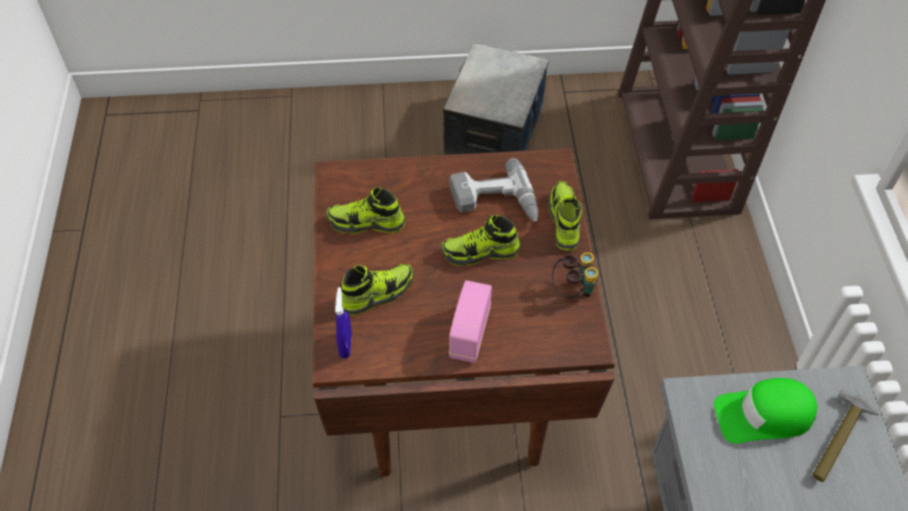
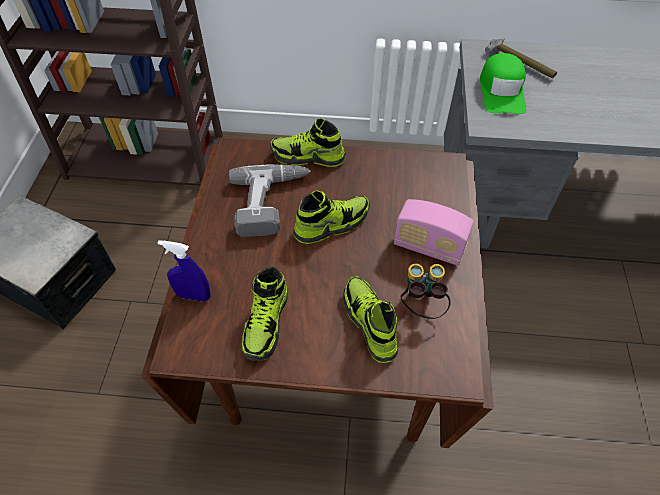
camera: 80 degrees left, 0 degrees up
(346, 345) = (436, 361): blue spray bottle -> blue spray bottle (193, 296)
(480, 252) = (331, 224): shoe -> shoe turned 120 degrees counterclockwise
(573, 290) = (387, 164): binoculars -> binoculars (421, 306)

